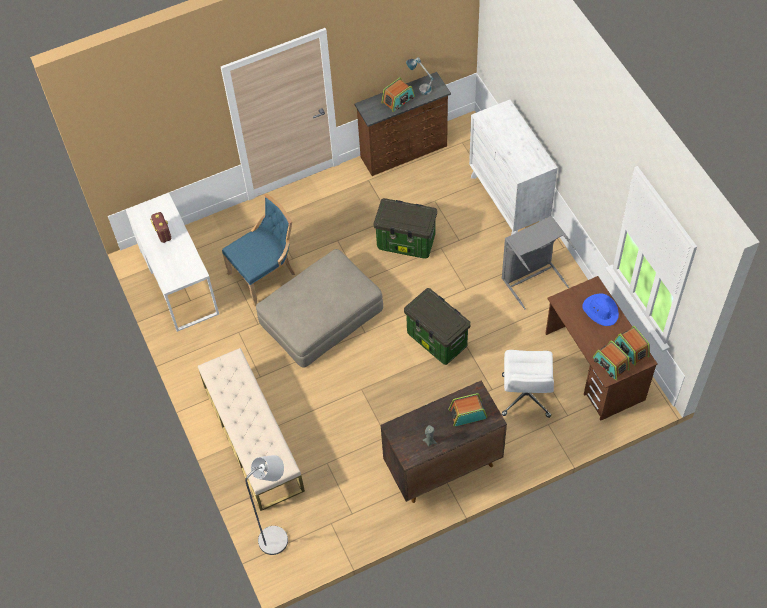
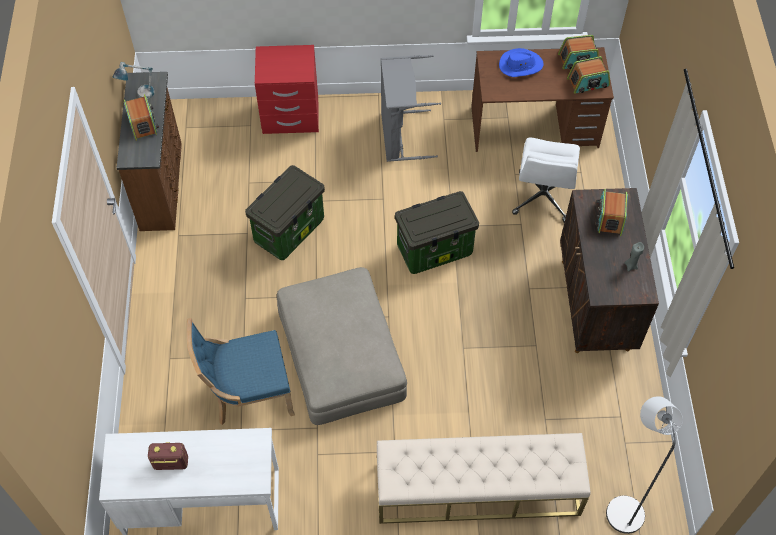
camera: 70 degrees left, 0 degrees up
(265, 274) = (248, 394): blue chair -> blue chair turned 90 degrees counterclockwise
(508, 200) = (290, 117): white dresser -> red nightstand
(526, 396) = (543, 197): white office chair -> white office chair turned 75 degrees clockwise

